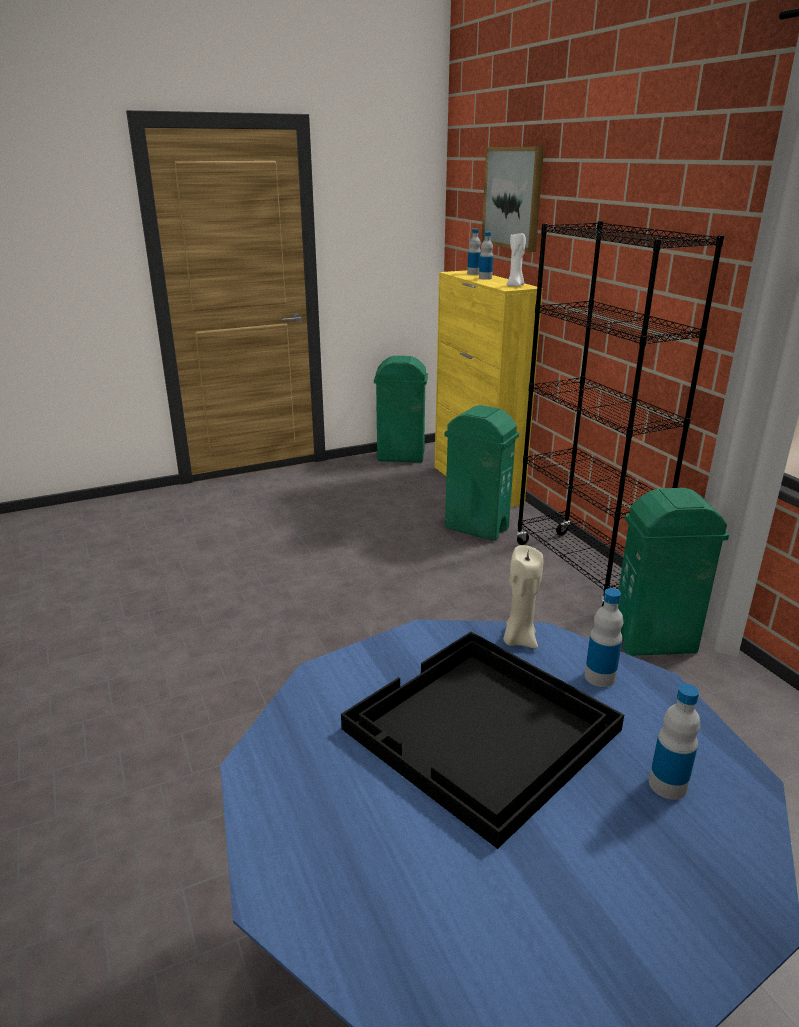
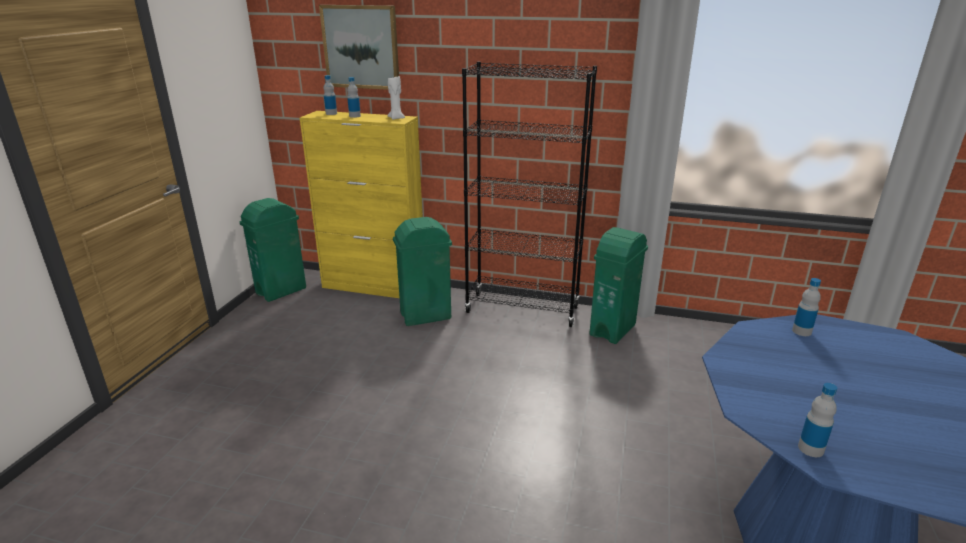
camera: 50 degrees left, 0 degrees up
(481, 731) = (833, 383): black tray -> none
(519, 639) = (750, 336): beige candle -> none
(667, 785) = (898, 355): bottle -> bottle (810, 449)

